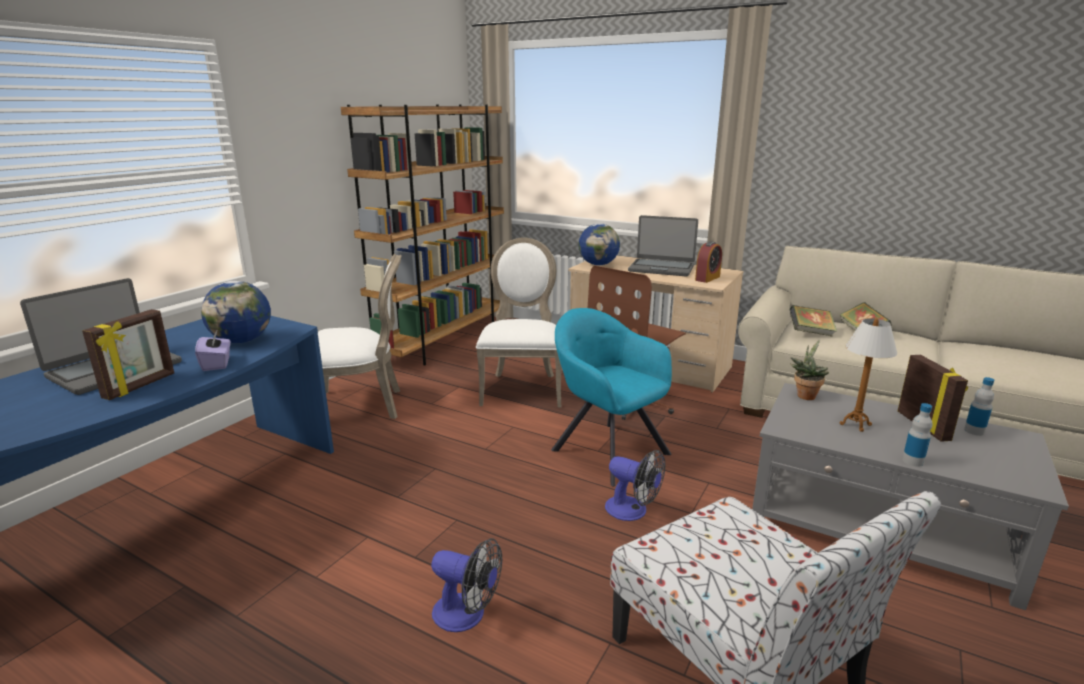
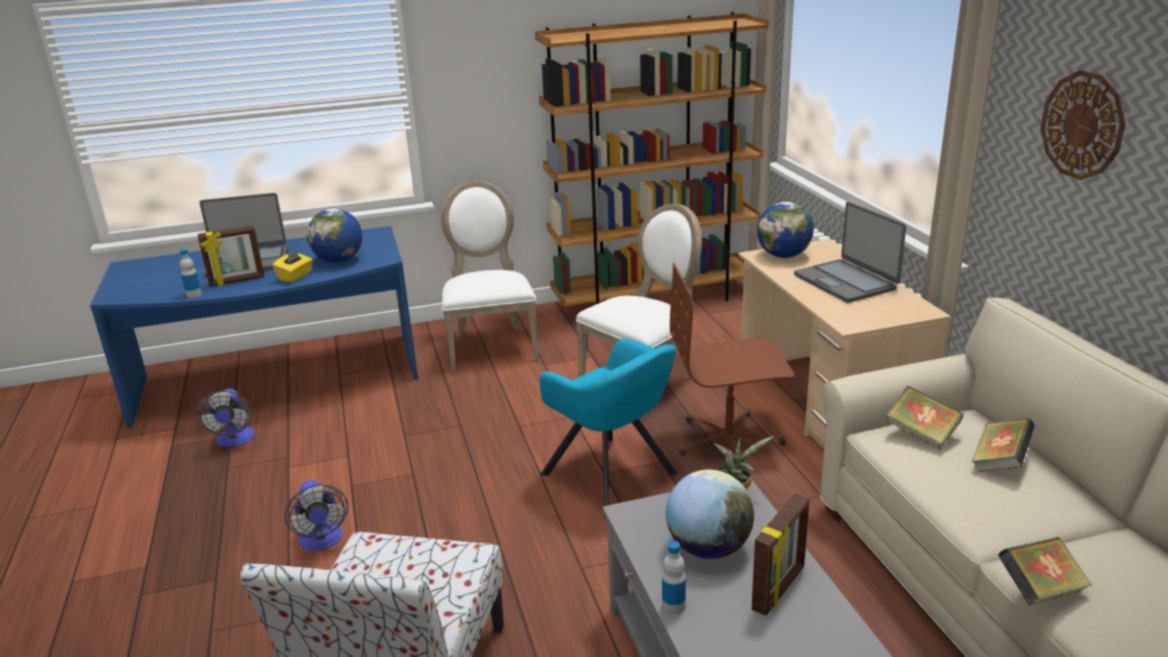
camera: 45 degrees right, 5 degrees up
(217, 364) = (295, 276): purple tissue box -> yellow tissue box
(362, 406) = (491, 346): white chair -> white chair turned 135 degrees counterclockwise
(606, 450) = (613, 476): turquoise armchair -> turquoise armchair turned 135 degrees clockwise
(633, 511) = (539, 538): fan -> fan (235, 441)
(707, 278) = (866, 313): alarm clock -> none
(828, 127) = (1082, 125): none -> wall clock
(855, 425) = (708, 548): table lamp -> globe
(974, 431) = (824, 625): bottle -> bottle (194, 294)
(991, 374) = (1040, 590): none -> book

